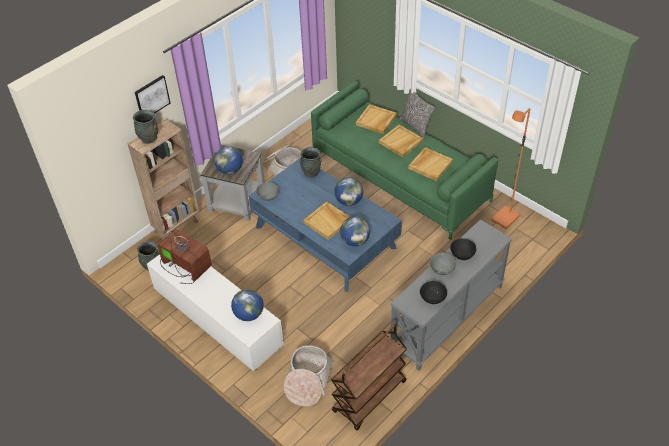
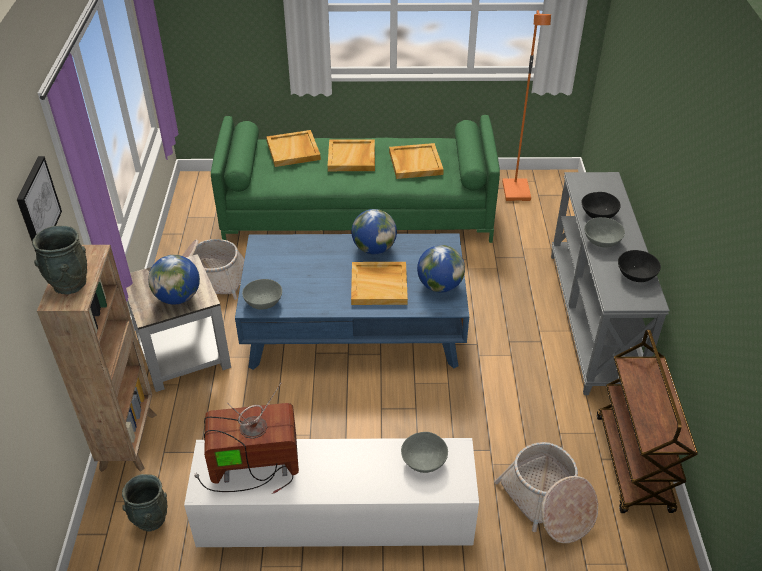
camera: 45 degrees left, 5 degrees down
(249, 314) = (424, 461): globe -> grey bowl
(311, 173) = (286, 245): grey vase -> none
(415, 127) = (346, 136): pillow -> none

